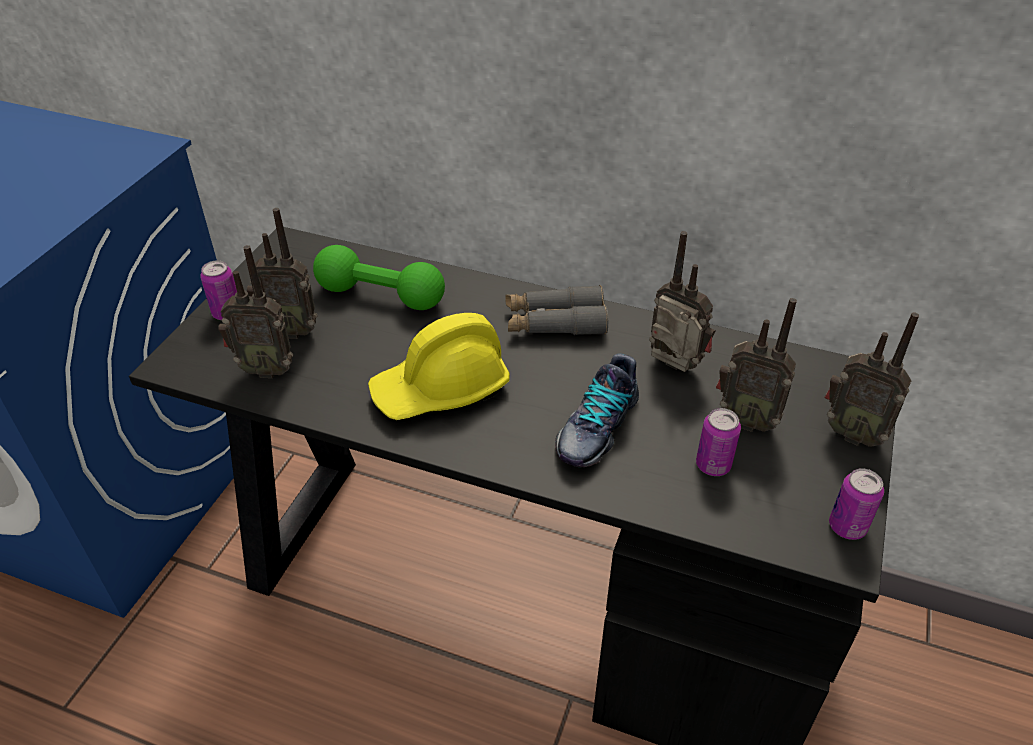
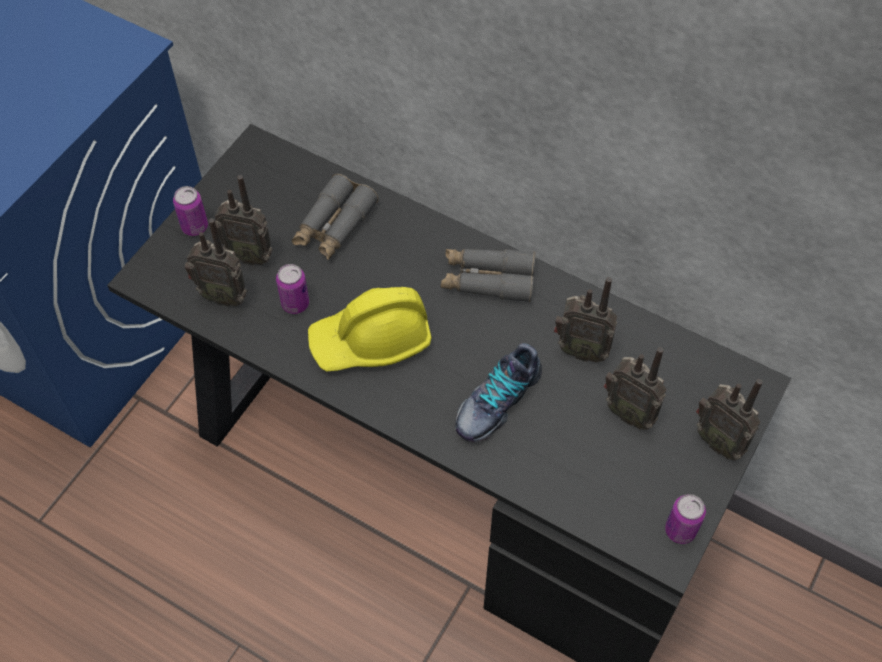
camera: 10 degrees right, 15 degrees up
(380, 295) = (334, 225): green dumbbell -> grey binoculars
(673, 369) = (581, 349): radio -> radio turned 150 degrees clockwise
(713, 465) = (586, 454): can -> can (295, 304)

